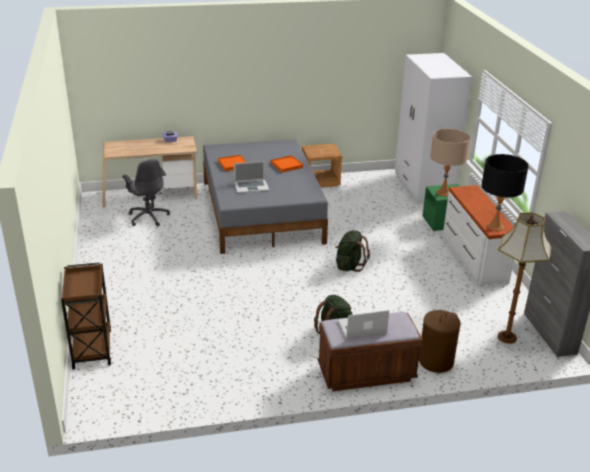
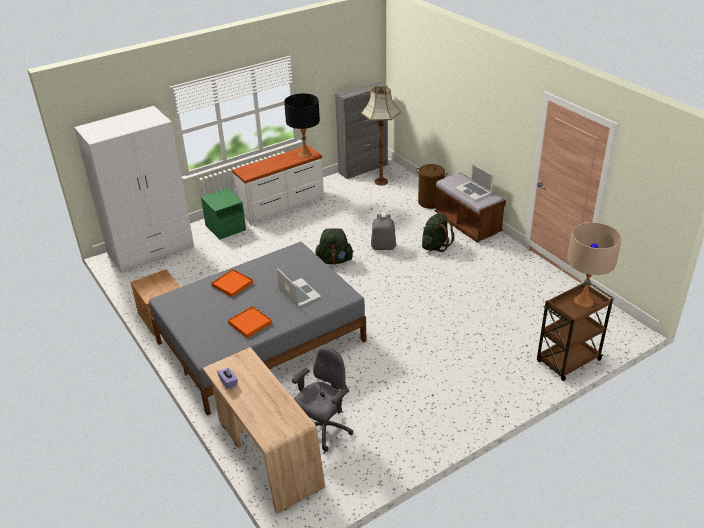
camera: 110 degrees left, 5 degrees up
(356, 299) = (383, 246): none -> grey backpack
(443, 192) = (224, 200): beige table lamp -> beige table lamp (583, 301)

